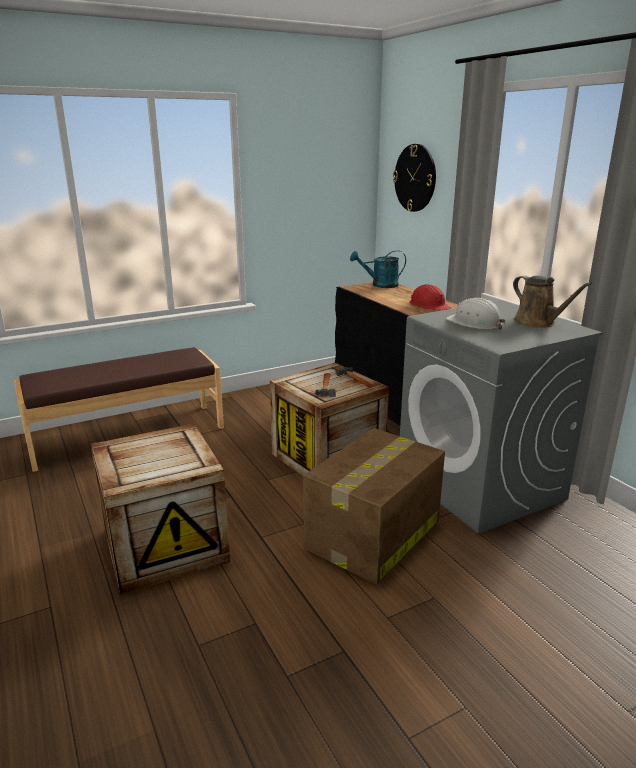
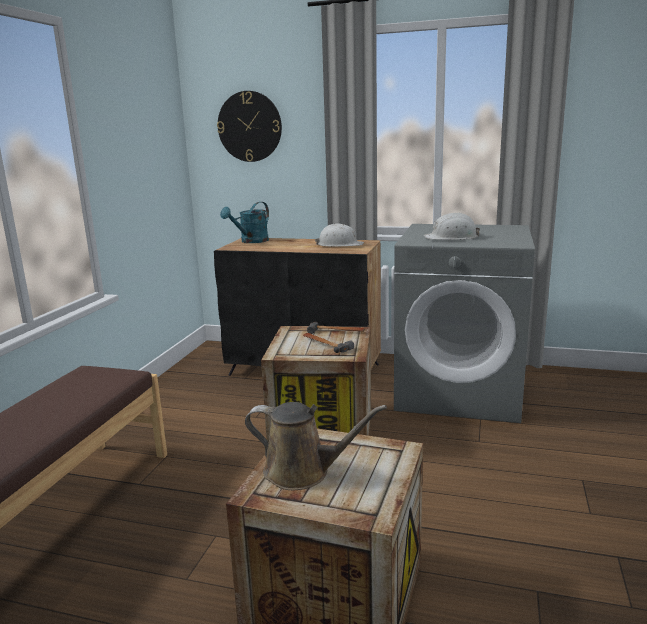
camera: 45 degrees left, 5 degrees down
(372, 536) = (471, 466): cardboard box -> none
(429, 305) = (340, 245): red hard hat -> white hard hat
(537, 323) = (482, 228): brown watering can -> brown watering can (303, 472)

